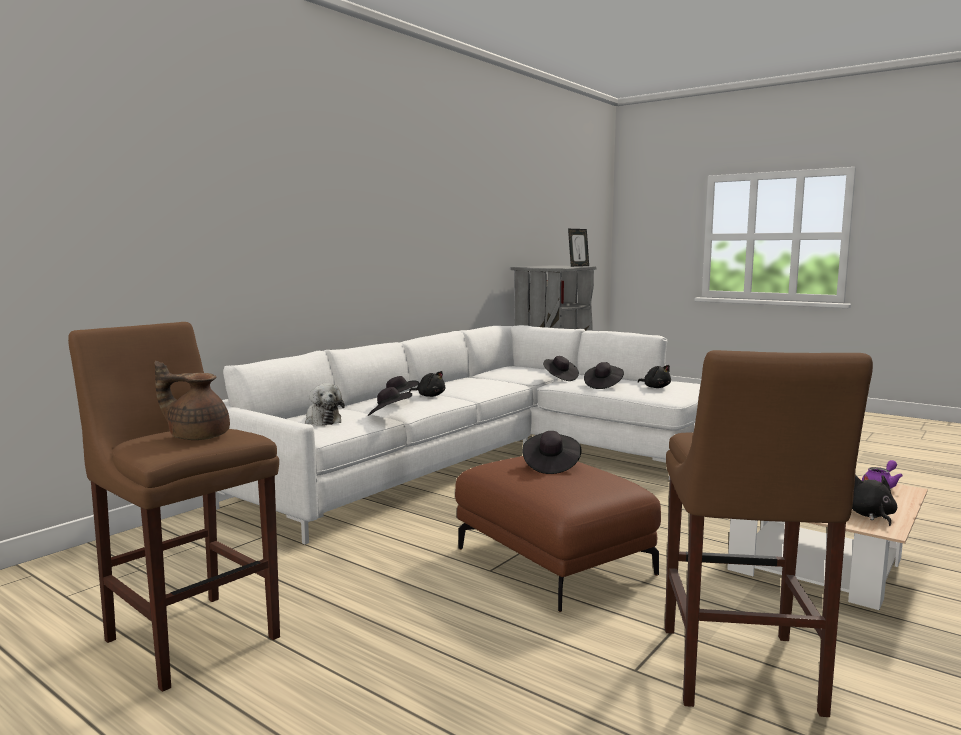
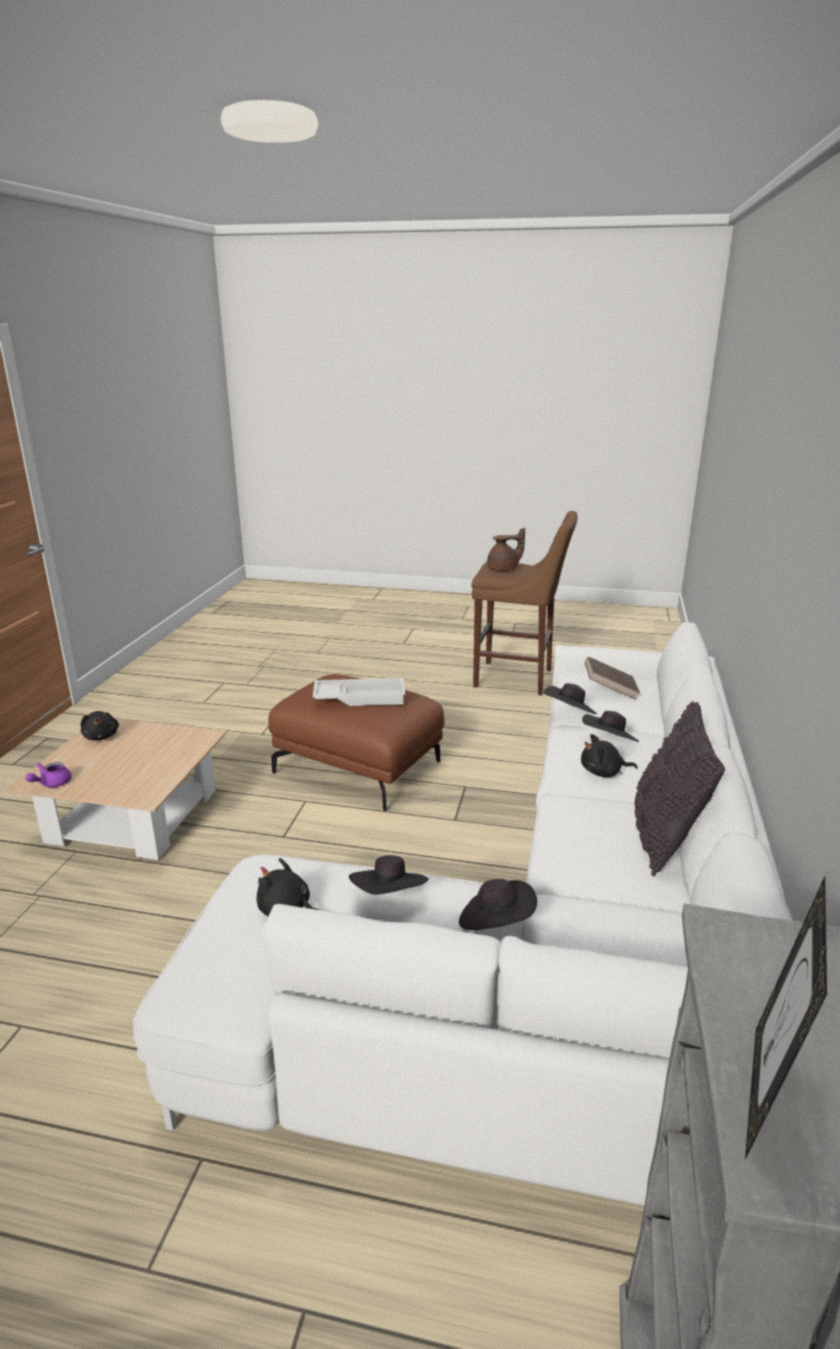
camera: 155 degrees right, 15 degrees up
(322, 420) = (610, 690): plush toy -> brown book
(445, 382) = (664, 838): none -> black pillow
(550, 466) = (360, 697): black hat -> white tray
(740, 674) = (225, 719): brown stool -> none

